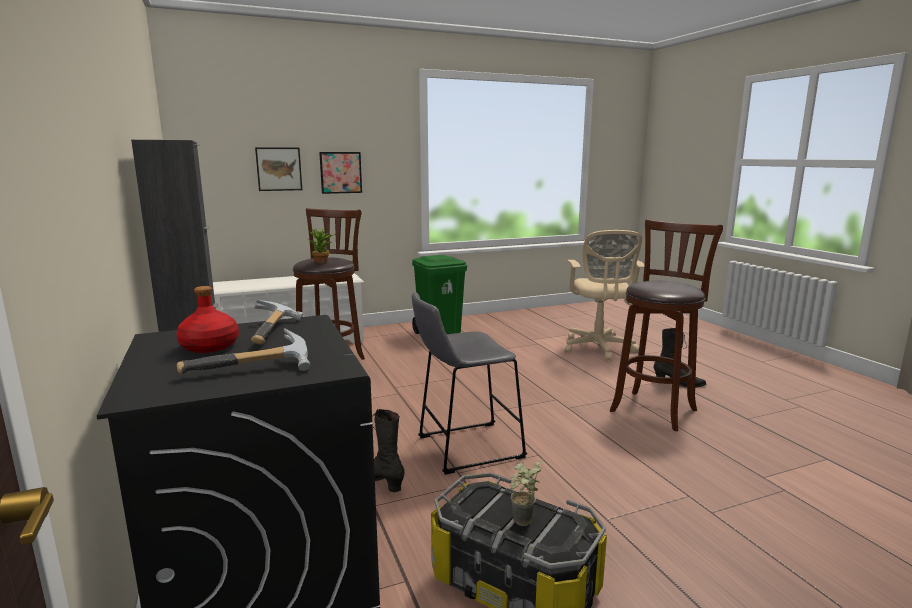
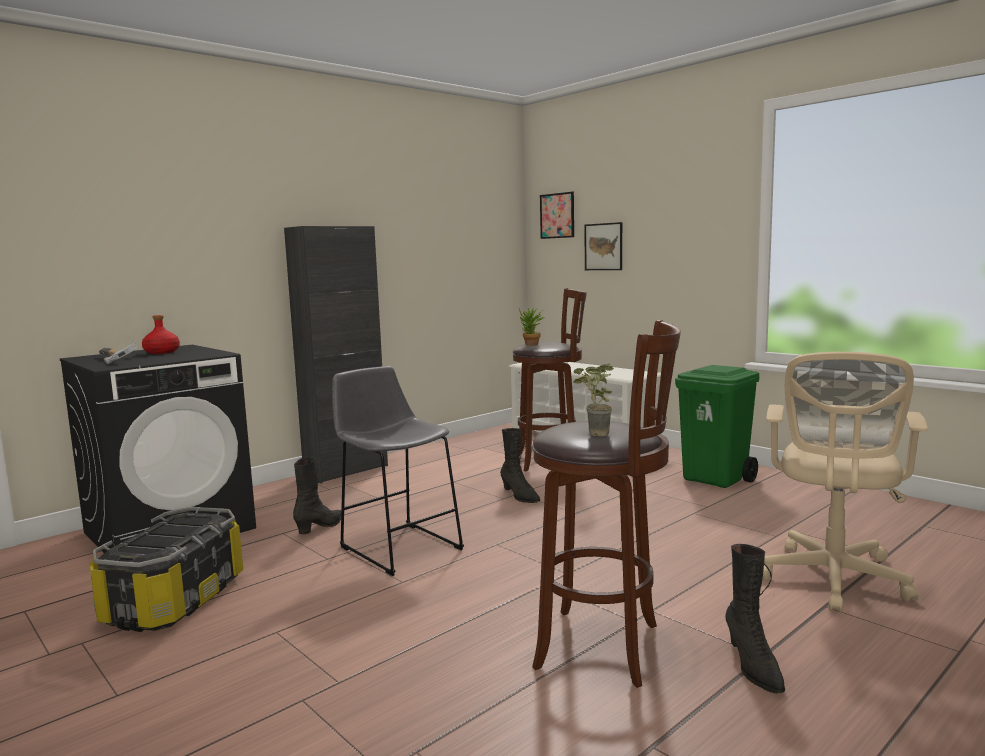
camera: 70 degrees right, 5 degrees down
(276, 332) = (191, 354): hammer -> none
(341, 172) = (661, 249): picture -> picture (557, 215)
(401, 387) = (520, 496): none -> black boot
(522, 524) = (154, 538): potted plant -> potted plant (593, 434)
(598, 348) = (833, 581): beige office chair -> beige office chair turned 45 degrees counterclockwise

